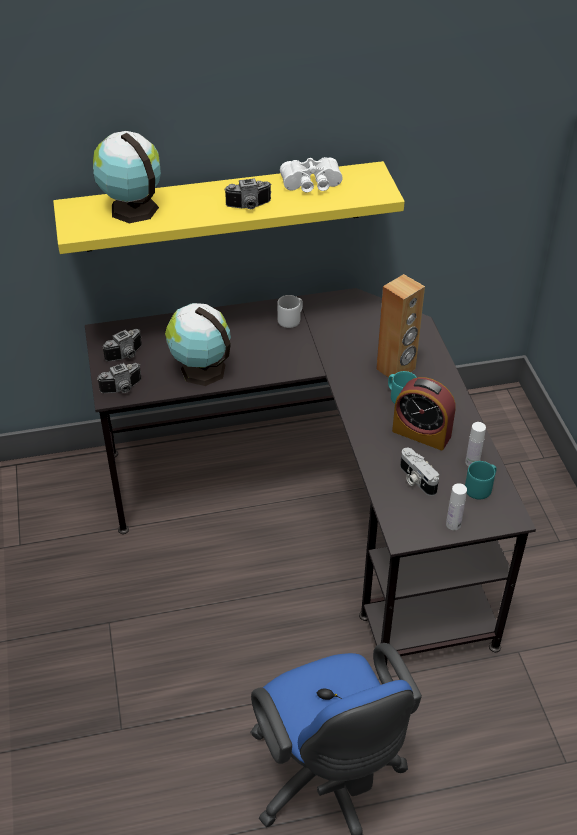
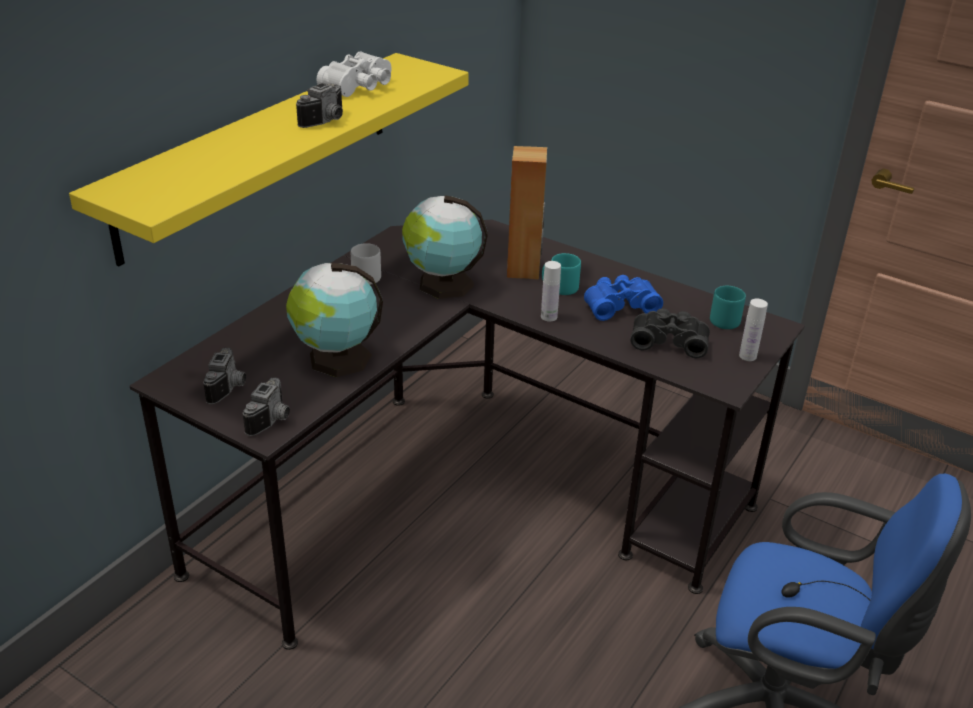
camera: 45 degrees left, 10 degrees down
(131, 208) = (191, 165): globe -> globe (442, 284)
(416, 479) = (669, 340): camera -> black binoculars
(421, 433) = (619, 305): alarm clock -> blue binoculars
(472, 462) = (689, 305): white bottle -> white bottle (549, 317)

